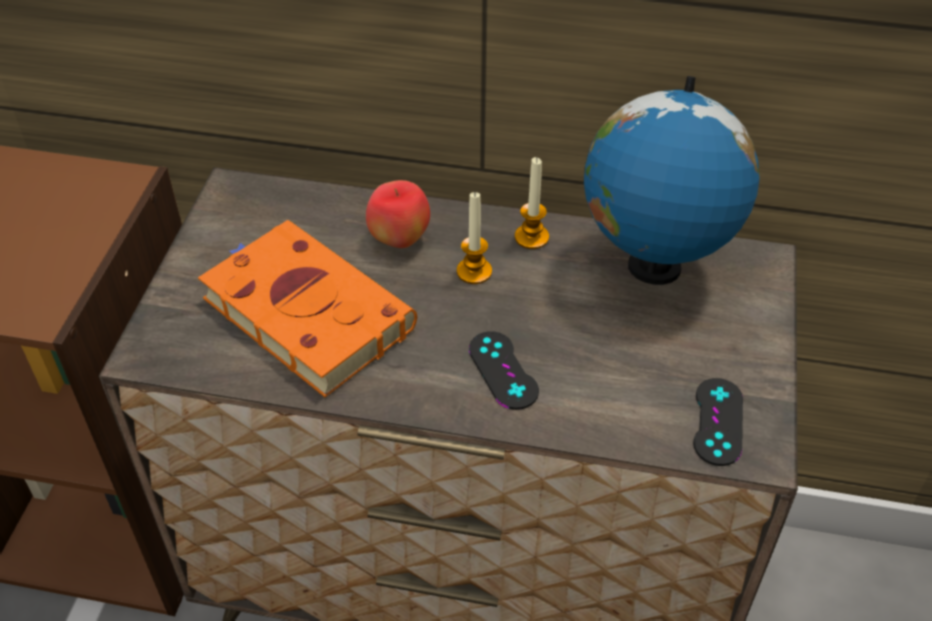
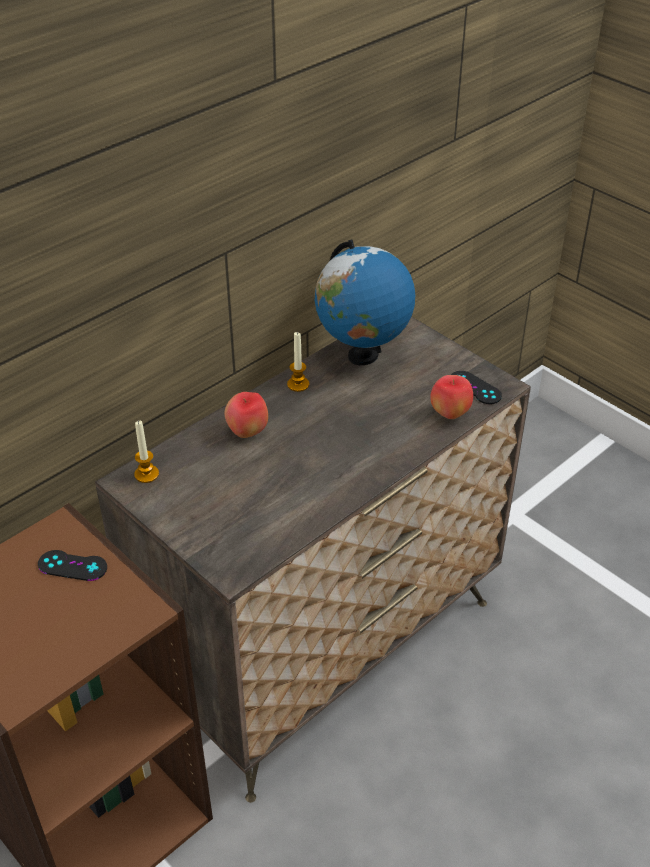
camera: 55 degrees left, 5 degrees down
(303, 311) = (264, 493): orange book -> none
(474, 271) = (301, 416): candle -> candle (146, 474)
(503, 370) = (380, 439): black game controller -> black game controller (72, 566)
(630, 421) = (450, 414): none -> apple

